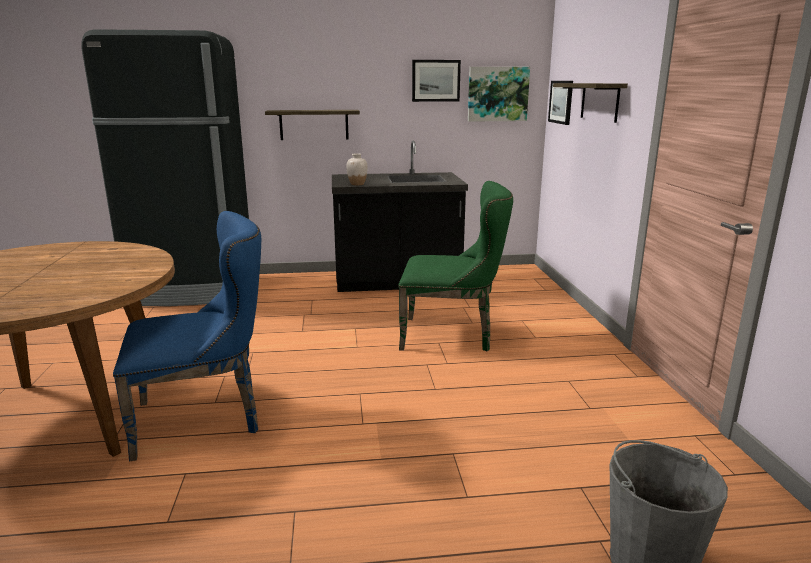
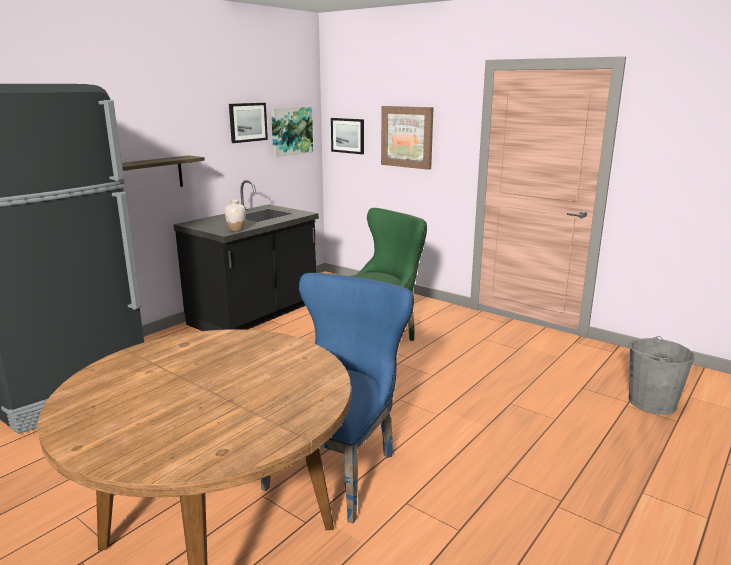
camera: 45 degrees left, 0 degrees up
(599, 101) = (407, 137): shelf -> picture

